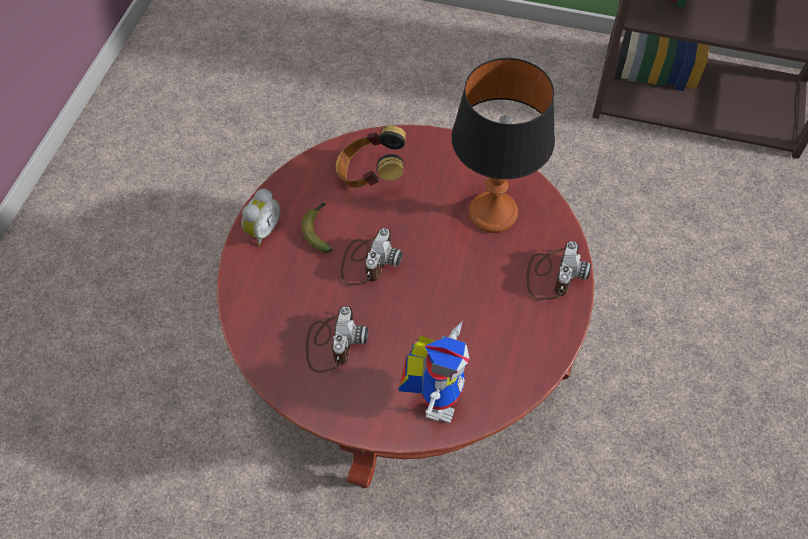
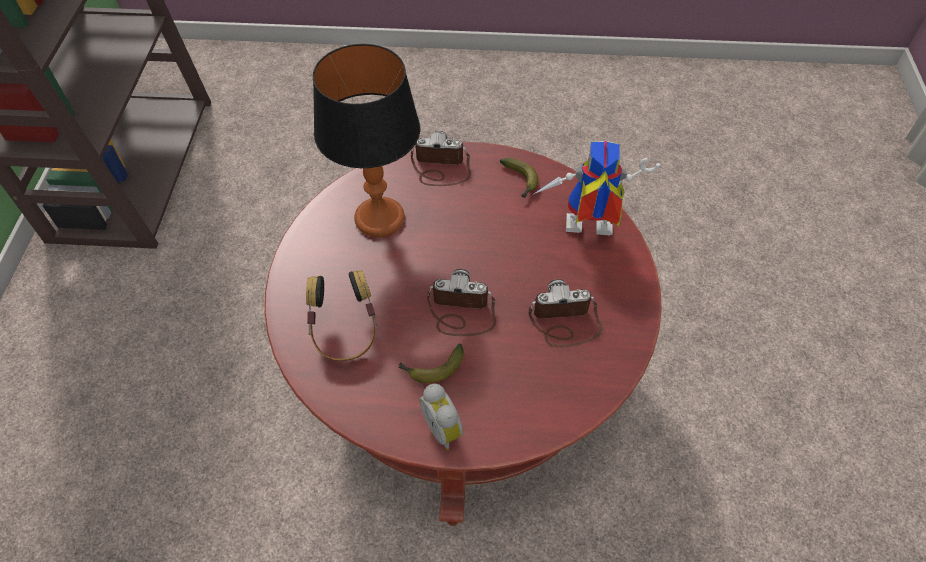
camera: 105 degrees left, 5 degrees down
(263, 230) = (444, 428): alarm clock -> alarm clock turned 135 degrees counterclockwise
(521, 347) = (520, 181): none -> banana

